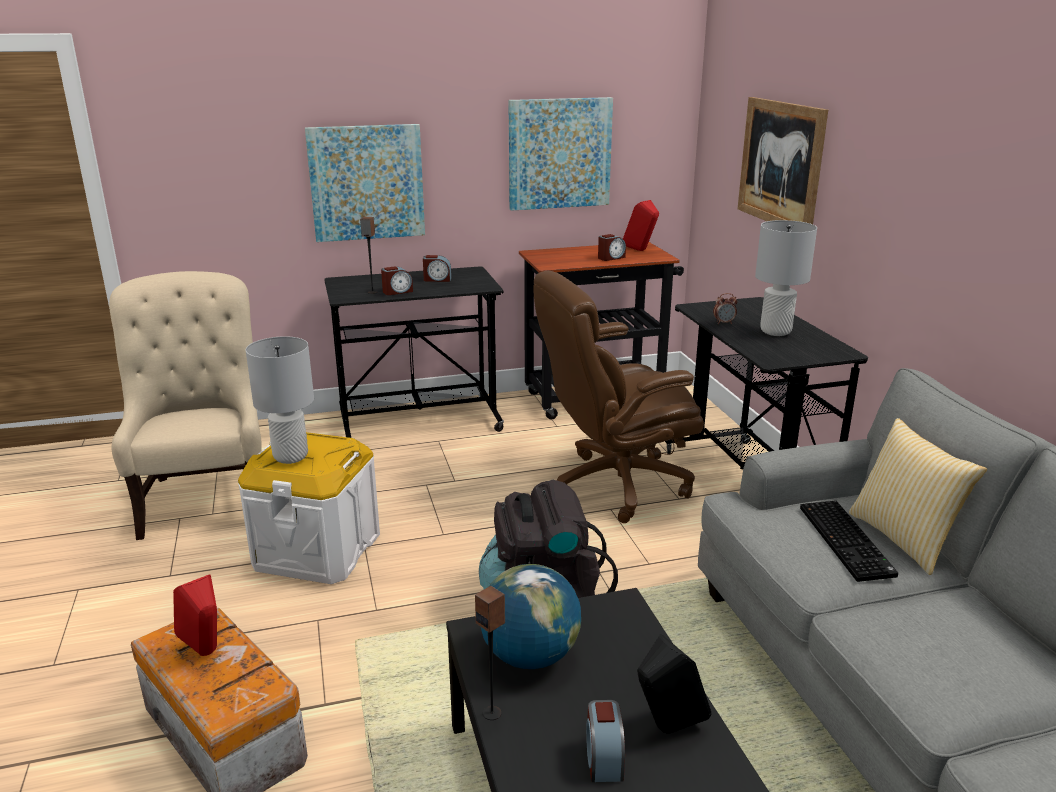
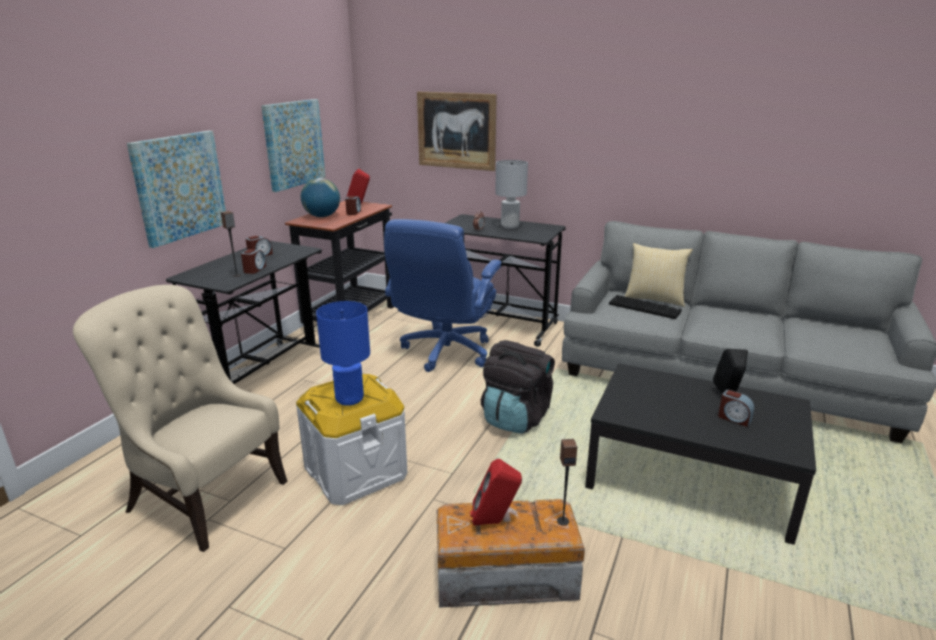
camera: 50 degrees left, 0 degrees up
(290, 459) = (349, 401): grey table lamp -> blue table lamp
(492, 713) = (680, 432): speaker -> speaker (563, 521)
(530, 656) = (645, 407): globe -> globe (322, 216)
(613, 485) = (444, 353): brown office chair -> blue office chair

